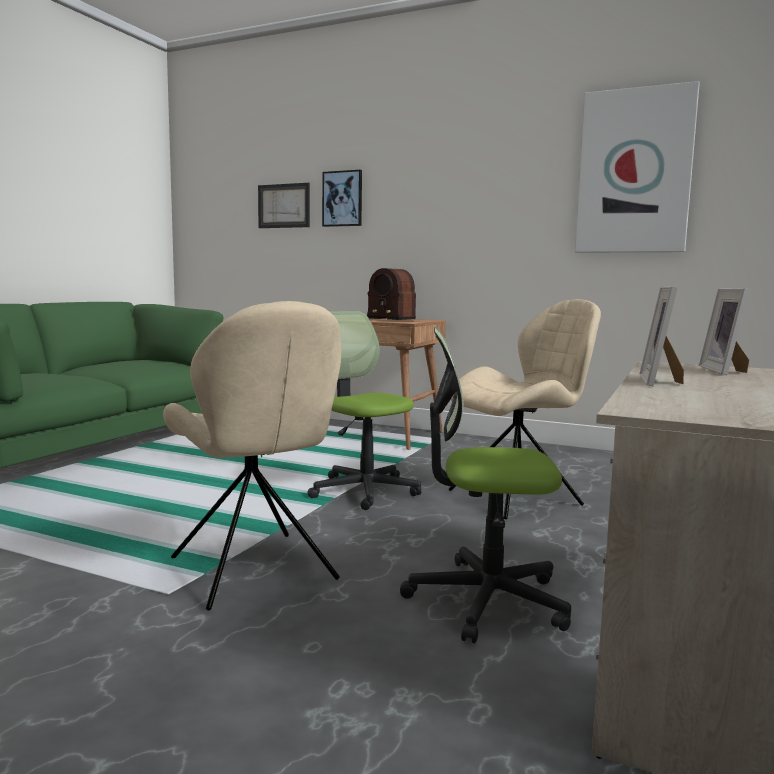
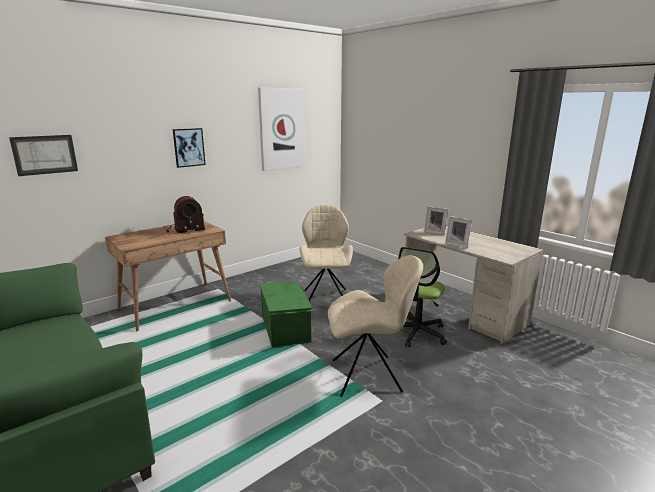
camera: 65 degrees left, 10 degrees up
(342, 199) = (107, 147): picture -> picture (188, 147)
(364, 491) = (286, 328): office chair -> green storage box

